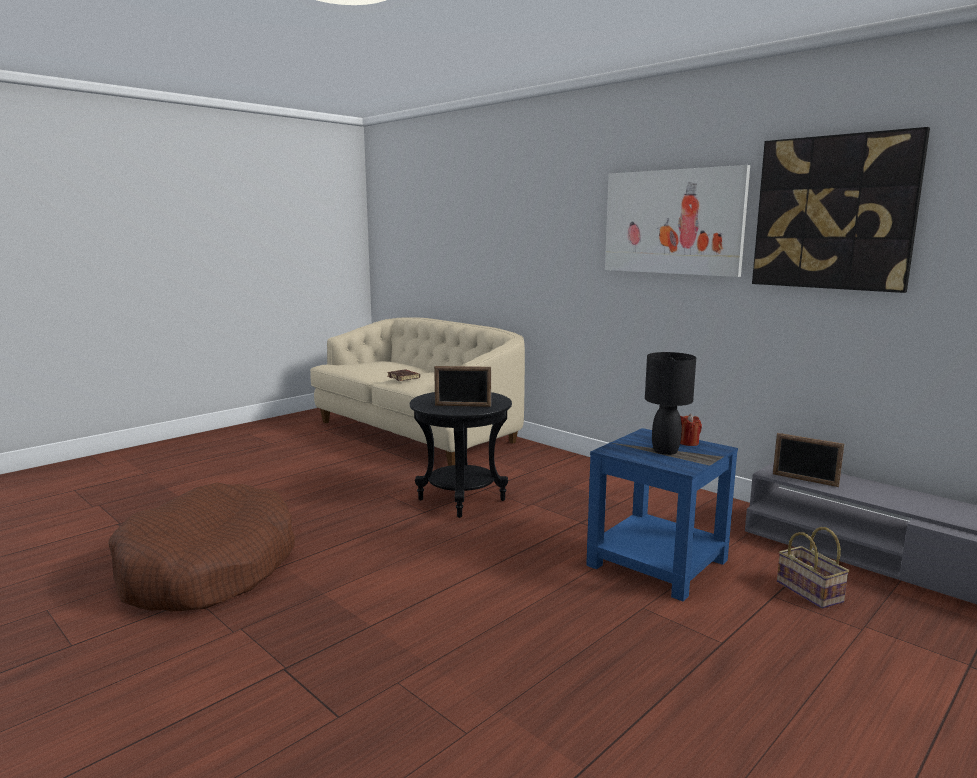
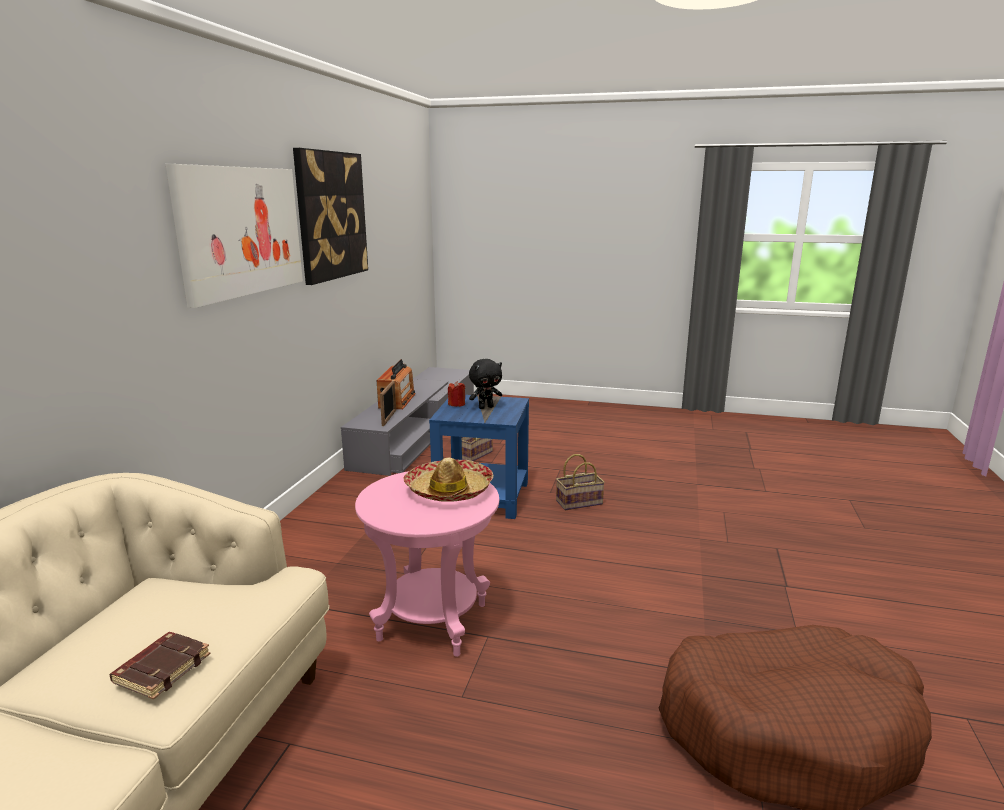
camera: 120 degrees left, 5 degrees up
(461, 500) = (432, 622): black side table -> pink side table
(463, 406) = (449, 490): picture frame -> hat
(598, 618) = (579, 502): none -> basket
(665, 451) = (486, 407): black table lamp -> black plush toy
(891, 494) = (397, 400): none -> radio

